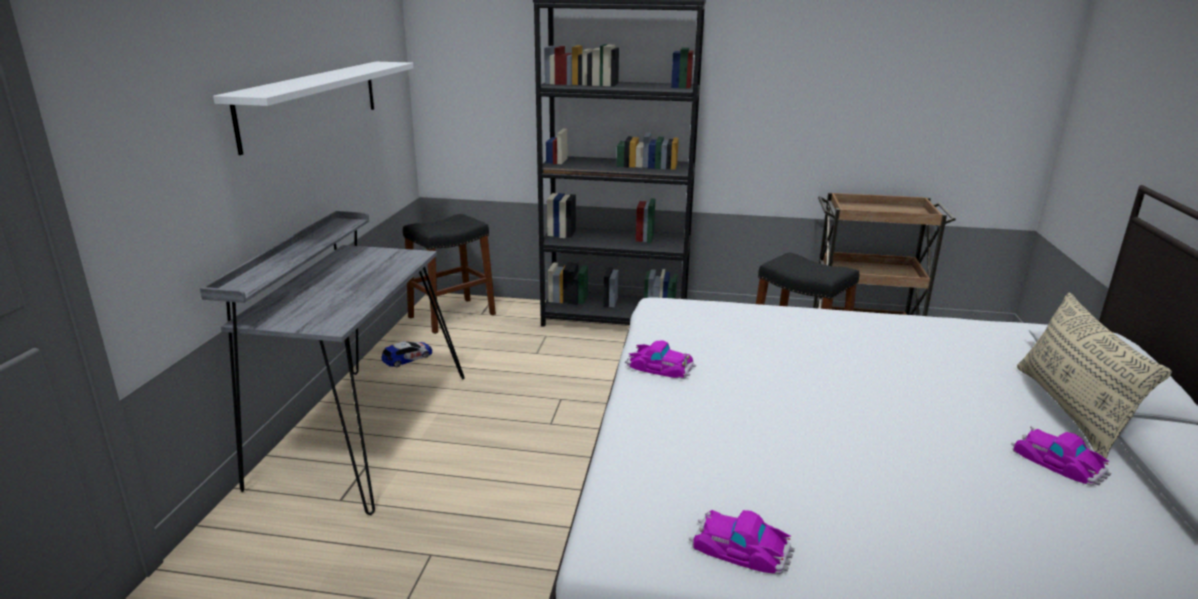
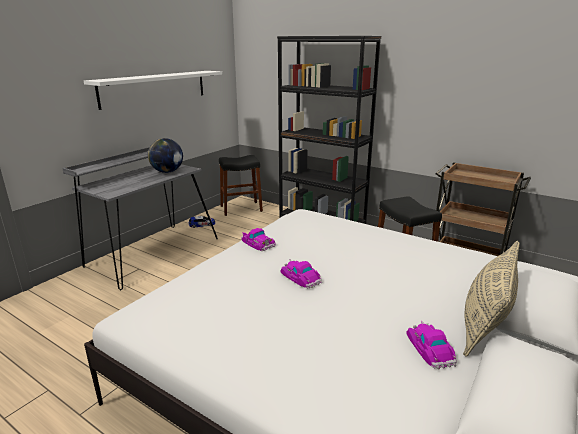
camera: 25 degrees right, 0 degrees up
(381, 265) = (167, 171): none -> globe
(740, 548) = (180, 336): toy car -> toy car (301, 277)

